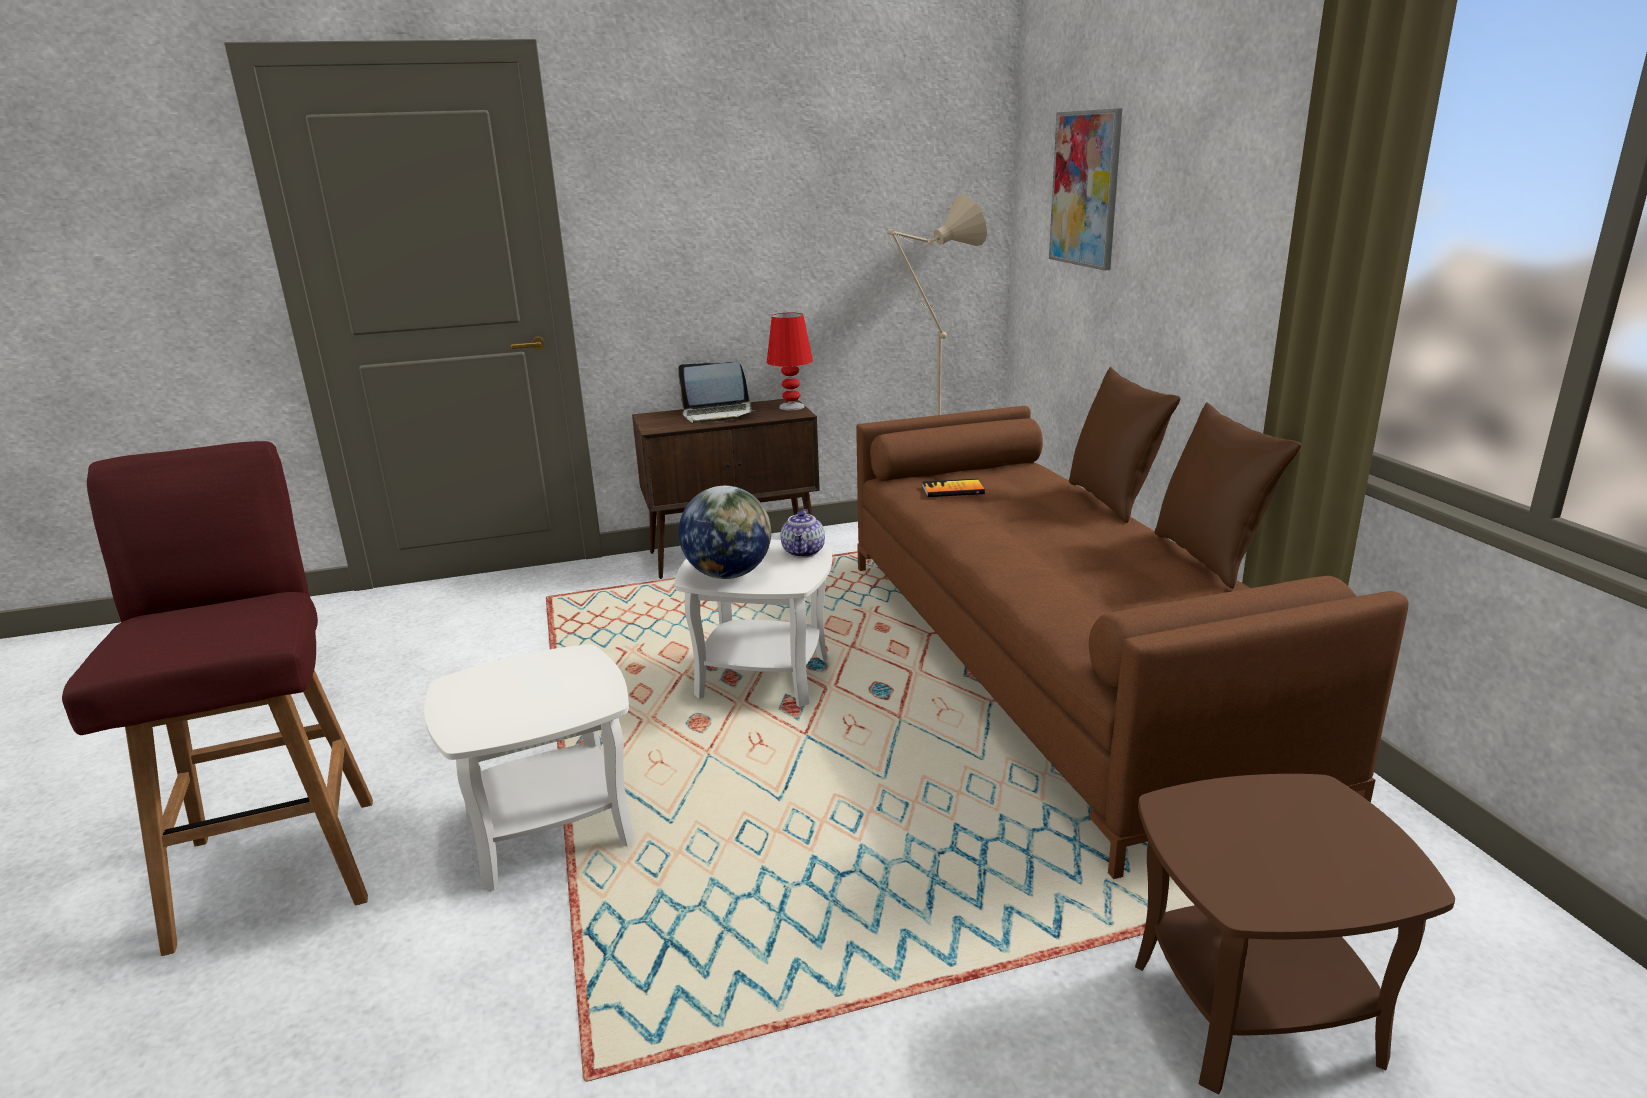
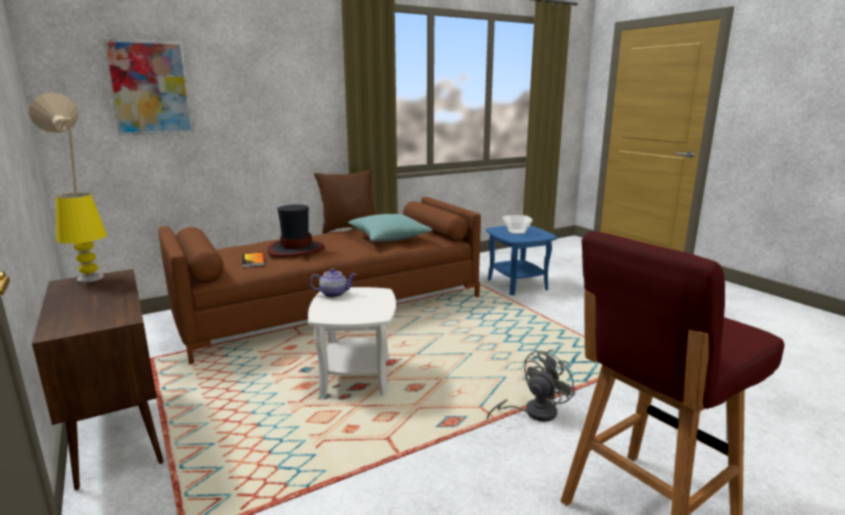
camera: 105 degrees left, 5 degrees down
(550, 829) = (533, 412): white side table -> grey fan
(718, 414) = (85, 301): laptop -> none
(728, 574) = (371, 308): globe -> none
(791, 407) = (90, 278): red table lamp -> yellow table lamp
(1008, 511) = (296, 249): none -> hat
(1108, 593) = (389, 238): none -> turquoise pillow
(1113, 500) = (276, 238): brown pillow -> none
(1255, 1008) = (517, 284): brown side table -> blue side table
(1285, 835) = (517, 232): none -> bowl

